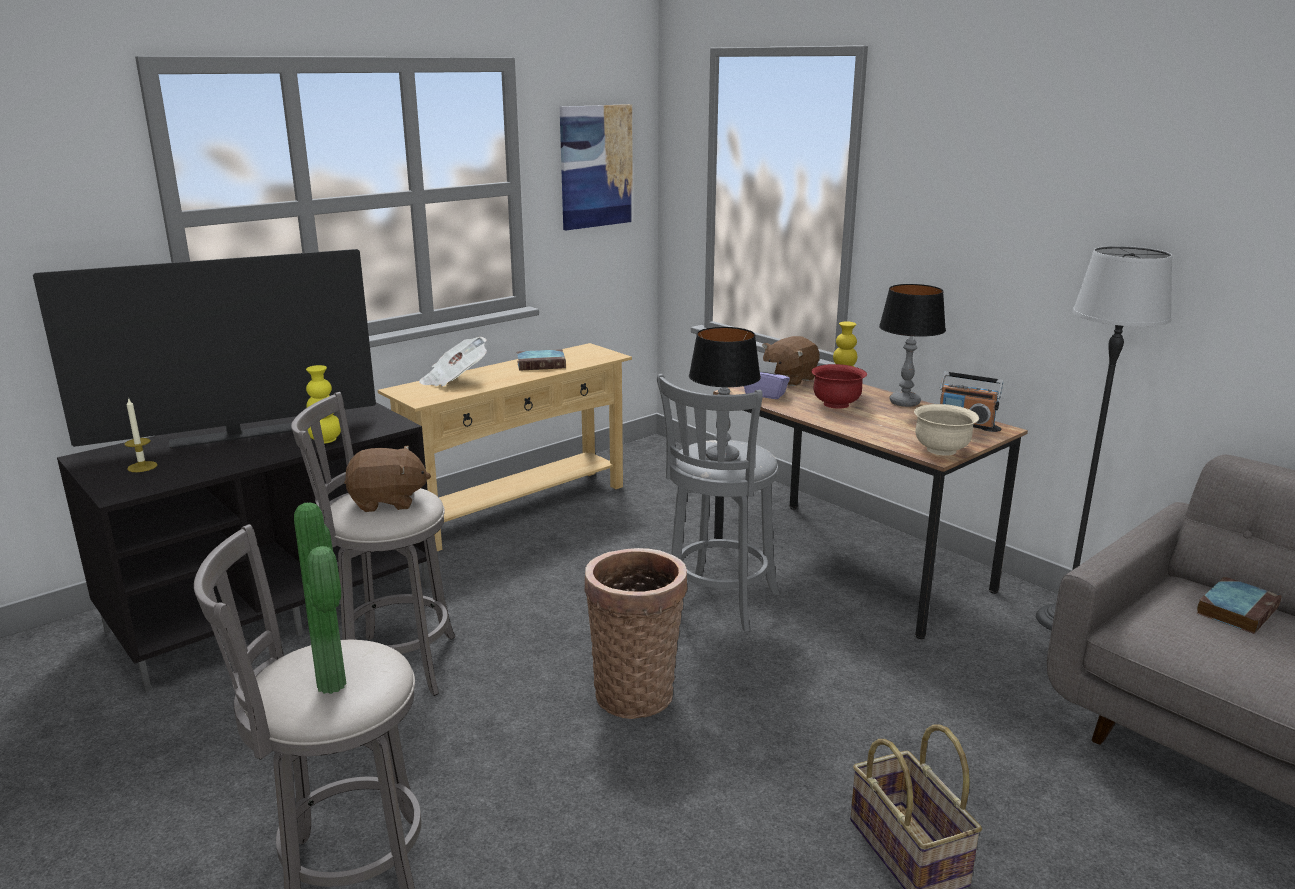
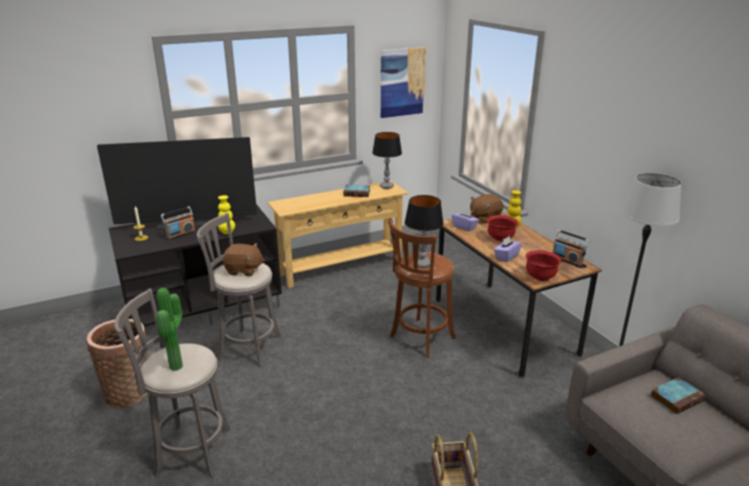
camera: 15 degrees right, 5 degrees up
(227, 453) = (180, 234): none -> radio
(454, 380) = (307, 199): newspaper -> none
(636, 691) = (356, 381): basket -> basket (129, 392)
(717, 604) = (420, 339): grey stool -> brown stool
(865, 428) = (506, 257): none -> purple tissue box
(904, 402) = (541, 241): table lamp -> table lamp (386, 186)
(941, 450) = (540, 277): beige bowl -> red bowl

